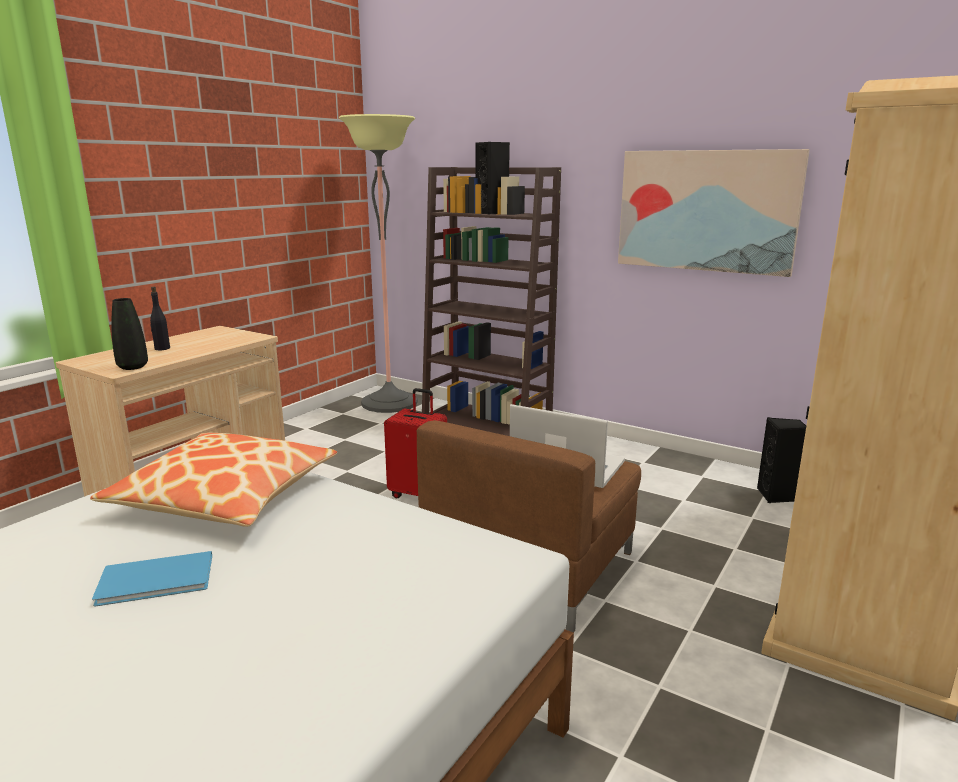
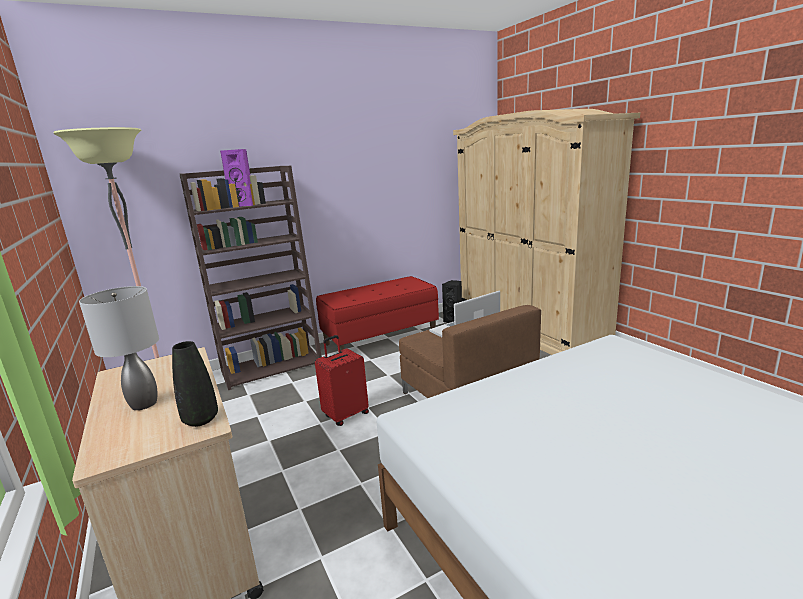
camera: 60 degrees left, 0 degrees up
(158, 581) = (622, 445): blue book -> none
(162, 348) = (145, 403): black bottle -> grey table lamp
(225, 497) = (495, 416): pillow -> none
(493, 213) = (244, 205): black speaker -> purple speaker
(631, 459) = (380, 339): none -> red bench
(706, 211) = (377, 183): picture -> none

